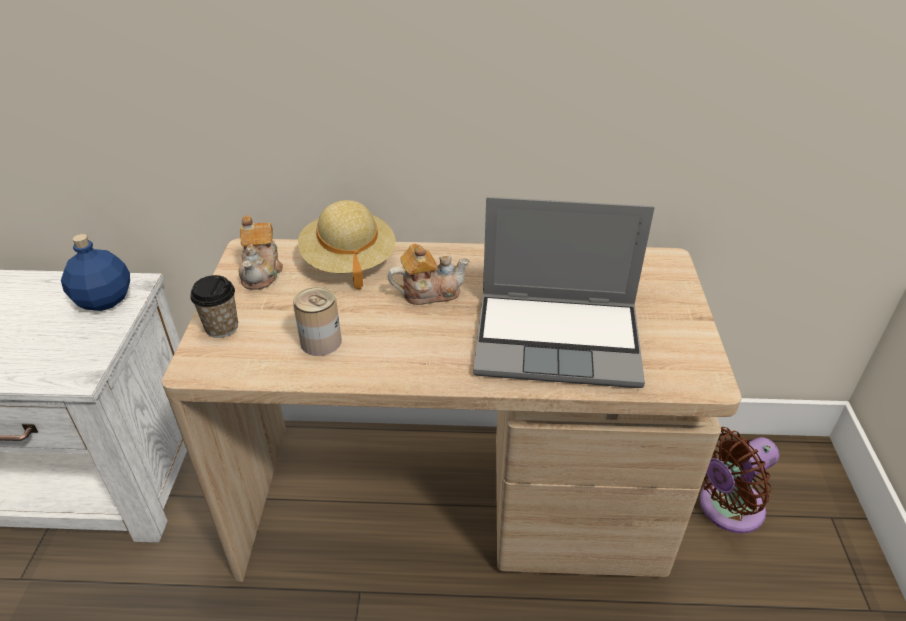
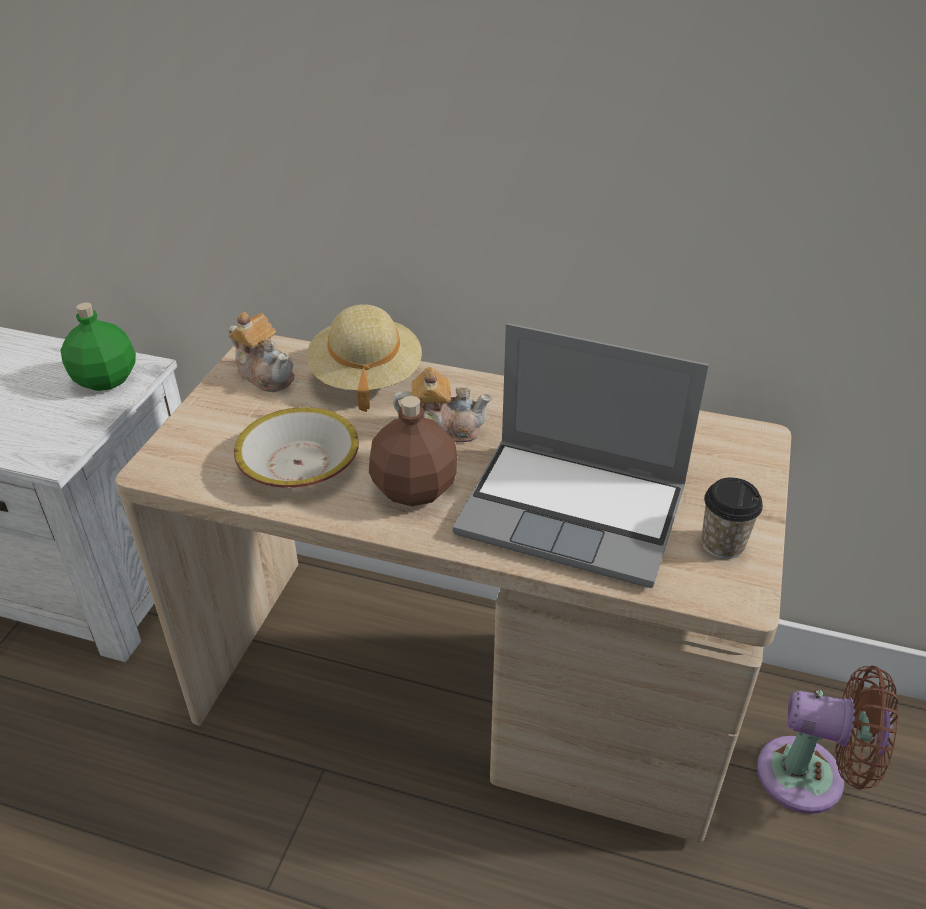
camera: 15 degrees right, 0 degrees up
(105, 299) = (106, 379): blue bottle -> green bottle
(222, 327) = (199, 429): cup -> cup (722, 544)
(262, 271) = (265, 374): teapot -> teapot turned 60 degrees counterclockwise
(321, 341) = (298, 464): can -> bowl
(426, 344) = (414, 488): none -> brown bottle
(725, 509) = (810, 777): brown fan -> brown fan turned 150 degrees counterclockwise

